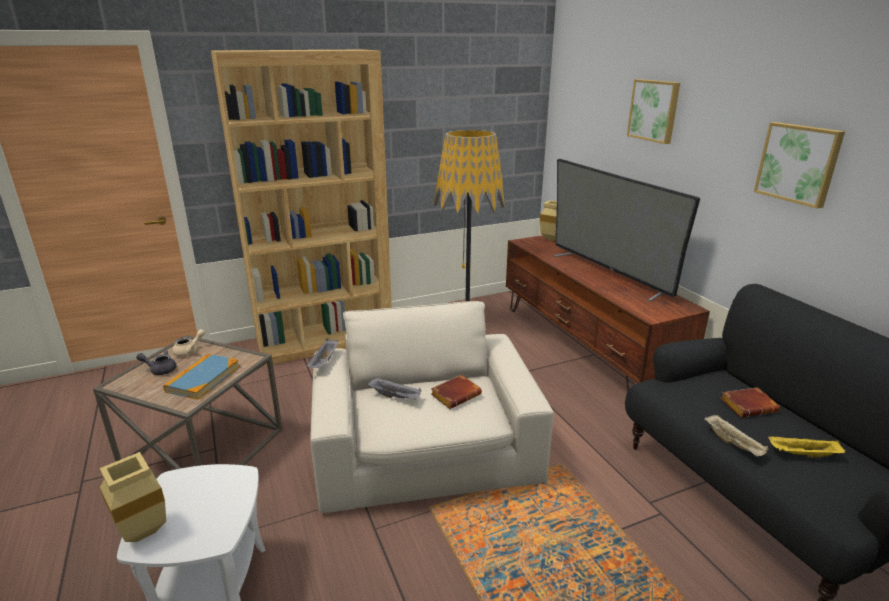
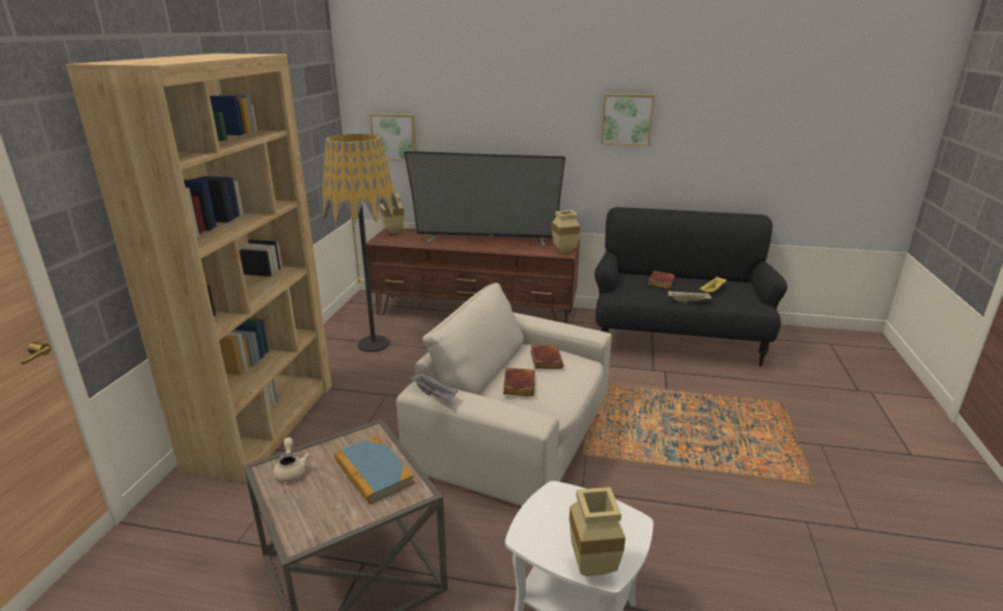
camera: 55 degrees left, 0 degrees up
(160, 370) = (308, 500): grey teapot -> none
(395, 397) = (517, 385): grey tray -> brown book
(654, 110) = (489, 95): picture -> picture (394, 137)
(656, 314) = (563, 252): none -> beige vase

